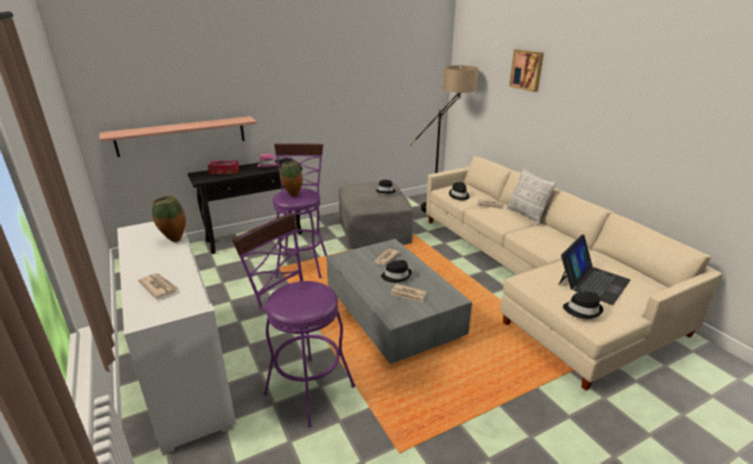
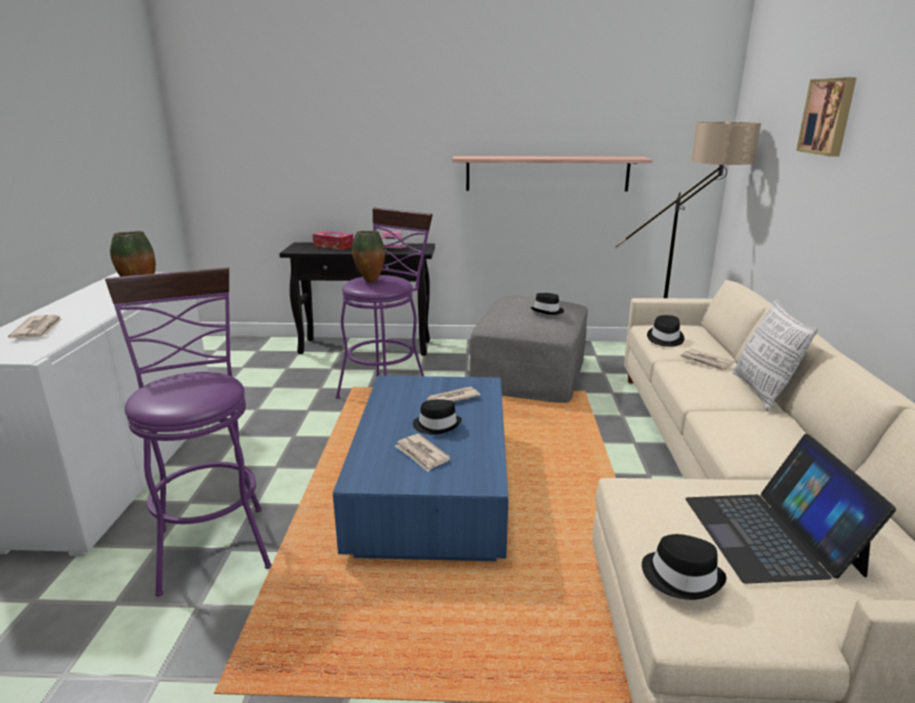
camera: 30 degrees right, 5 degrees down
(182, 136) = (292, 192): shelf -> shelf (547, 173)
(392, 313) = (432, 489): grey coffee table -> blue coffee table
(592, 282) = (771, 535): laptop -> laptop turned 105 degrees clockwise

